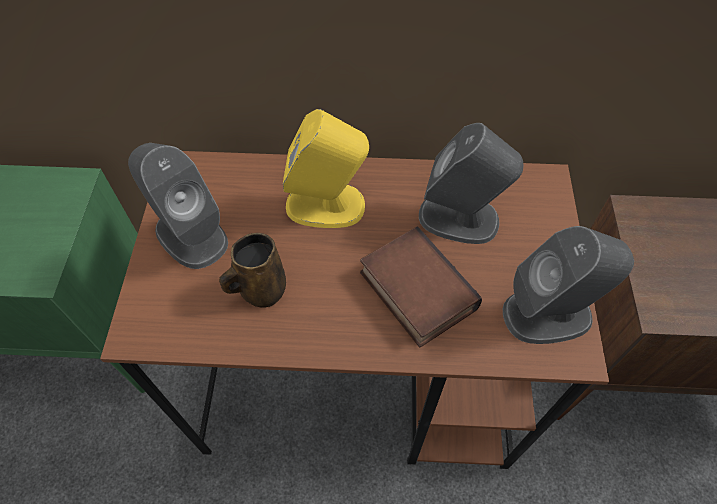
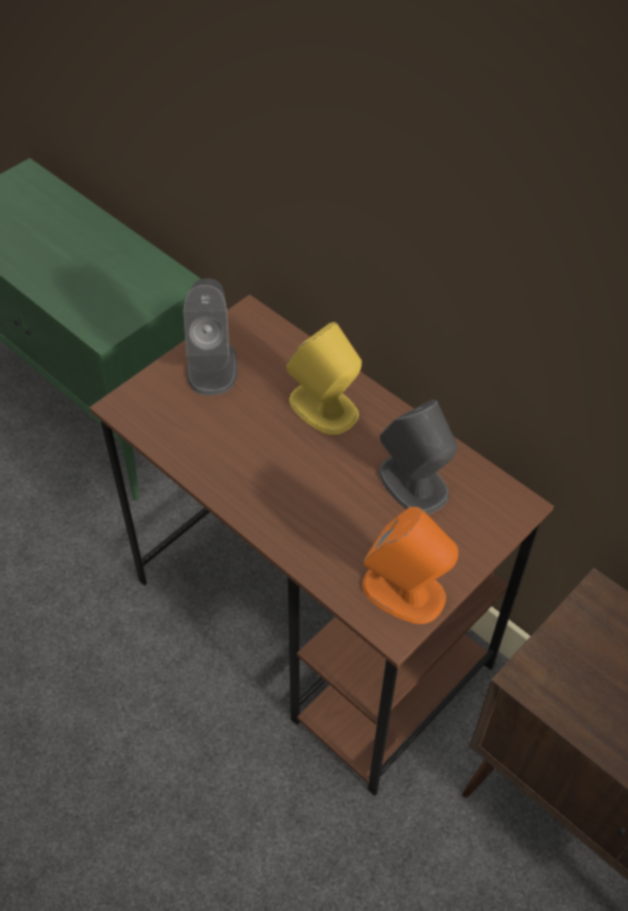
camera: 40 degrees right, 5 degrees down
(260, 290) = (221, 434): brown mug -> none
(414, 291) = (324, 507): book -> none
(548, 313) = (405, 592): grey speaker -> orange speaker

